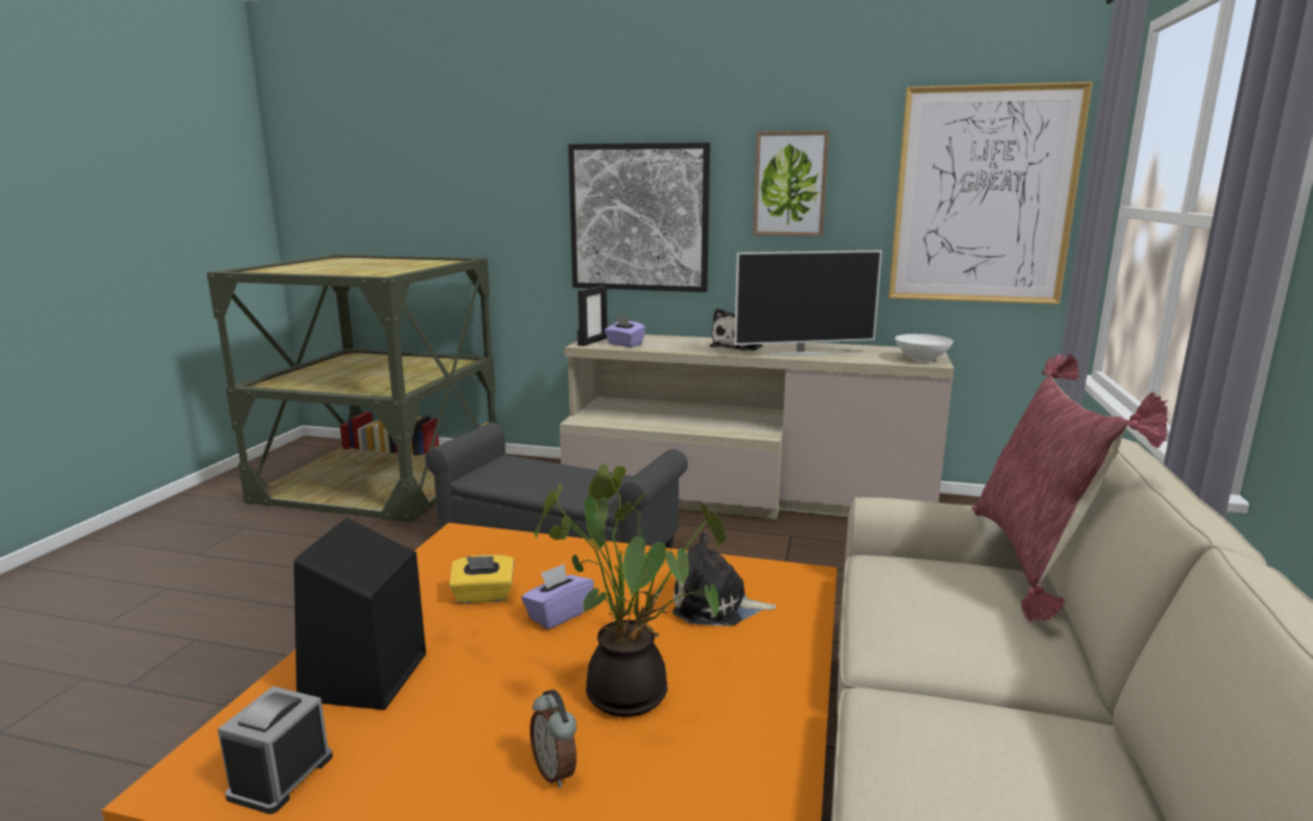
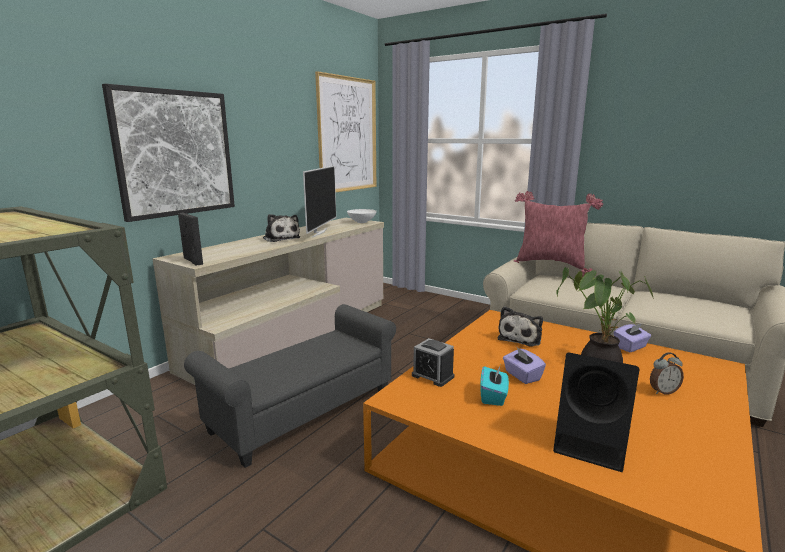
camera: 70 degrees left, 0 degrees up
(281, 776) = (698, 474): alarm clock -> alarm clock (432, 376)
(483, 596) = (493, 396): yellow tissue box -> turquoise tissue box
(624, 344) = (220, 255): purple tissue box -> purple tissue box (630, 347)
(790, 184) = (270, 127): picture -> none

